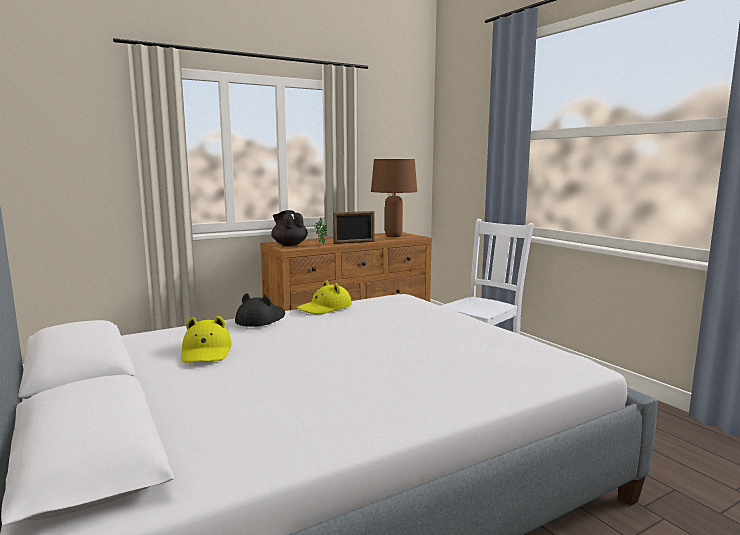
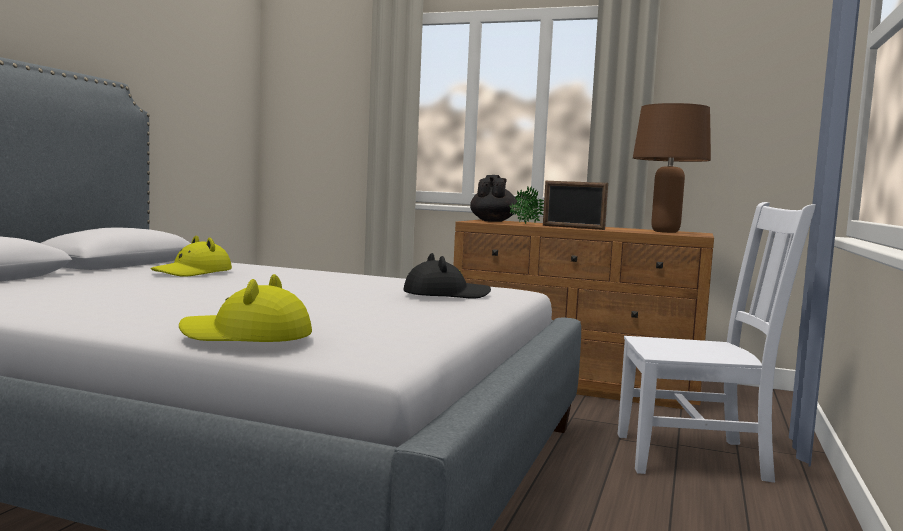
camera: 50 degrees right, 5 degrees down
(261, 319) = (312, 271): black hat -> black hat (446, 295)
(325, 308) = (394, 278): yellow hat -> yellow hat (246, 336)

